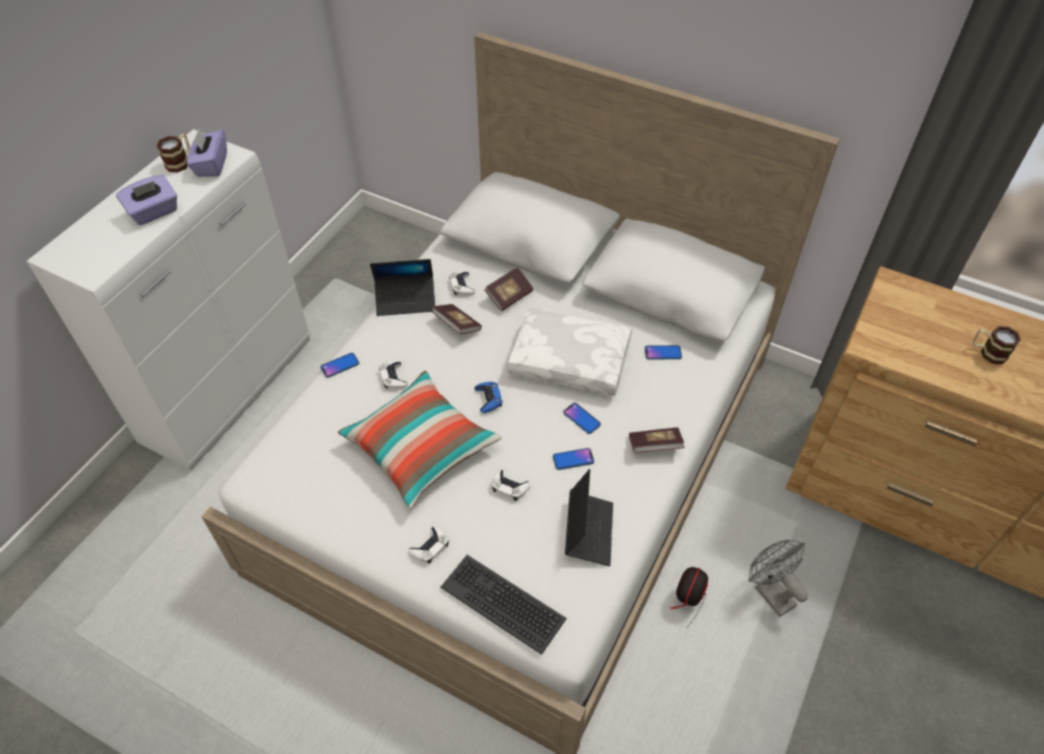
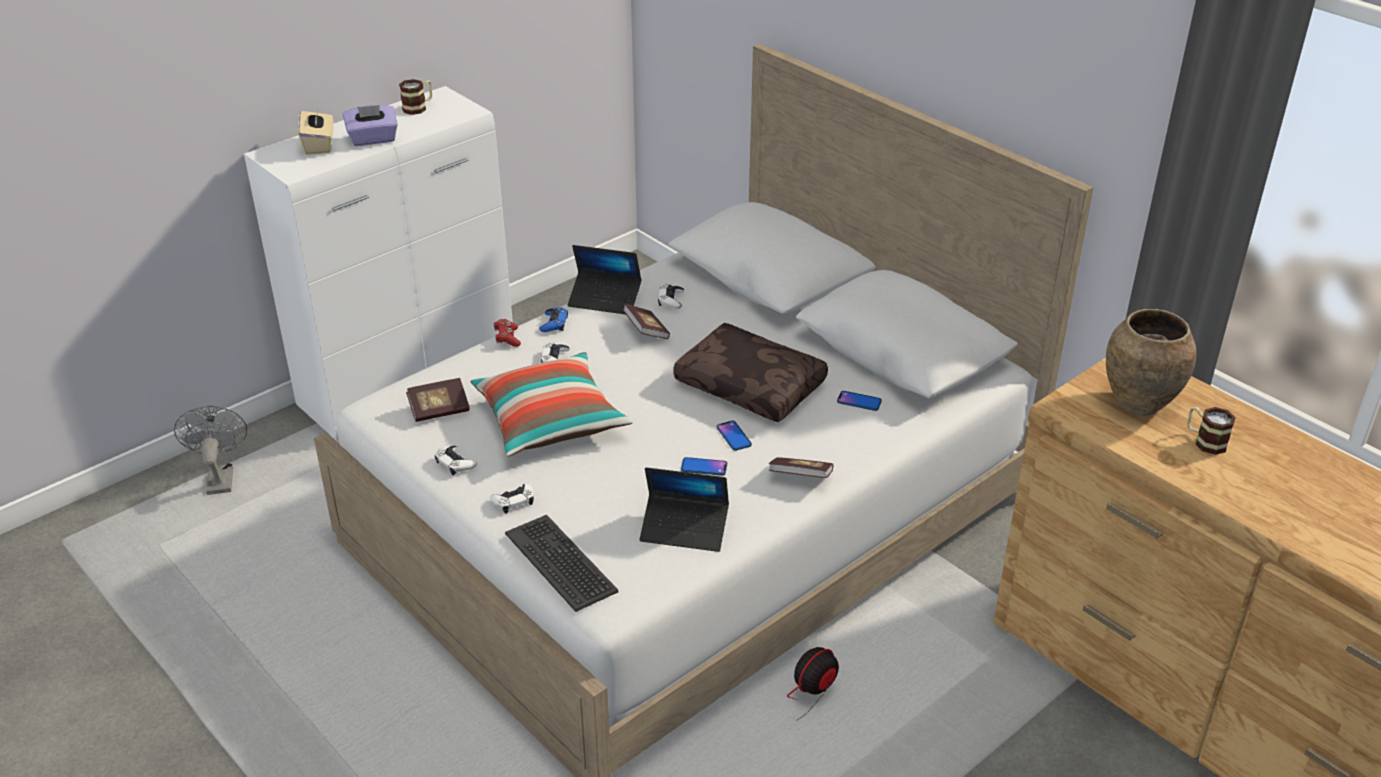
camera: 20 degrees right, 15 degrees down
(102, 232) = (319, 145): none -> beige tissue box
(211, 165) = (445, 114): purple tissue box -> none
(340, 365) = (507, 338): phone -> red game controller
(488, 399) = (643, 398): blue game controller -> blue game controller (554, 323)
(509, 296) = (717, 318): book -> book (439, 410)
(509, 487) = (623, 474): white game controller -> white game controller (455, 463)
(571, 359) = (752, 385): white pillow -> brown pillow
(588, 531) = (684, 529): laptop -> laptop turned 75 degrees clockwise
(769, 592) = (918, 715): grey fan -> grey fan (220, 477)
(921, 327) = (1137, 403): none -> brown vase

